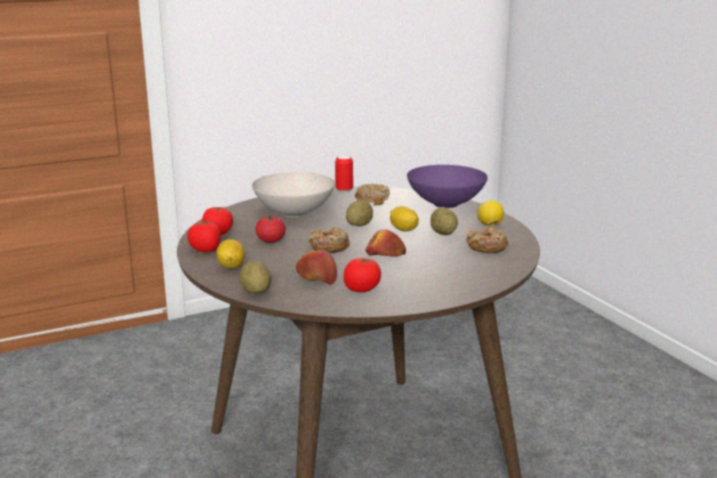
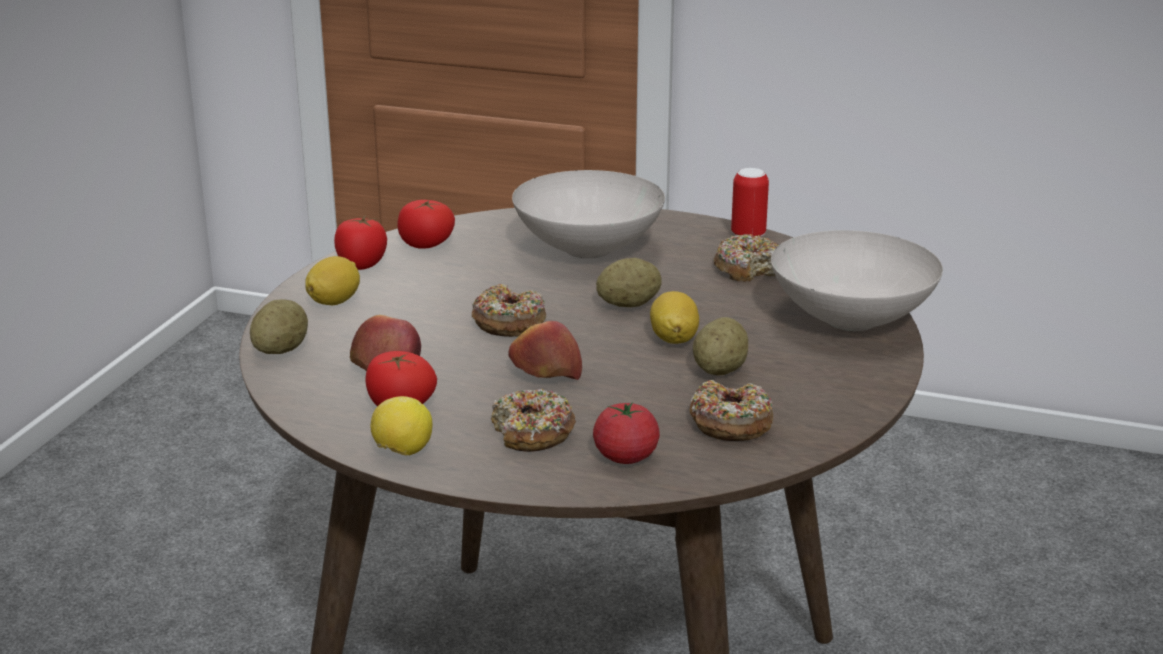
camera: 45 degrees right, 5 degrees up
(271, 241) = (461, 282): tomato -> tomato (625, 457)
(433, 276) = (532, 433): none -> donut
(444, 204) = (850, 319): purple bowl -> white bowl
(490, 225) = (831, 388): lemon -> lemon (402, 452)

